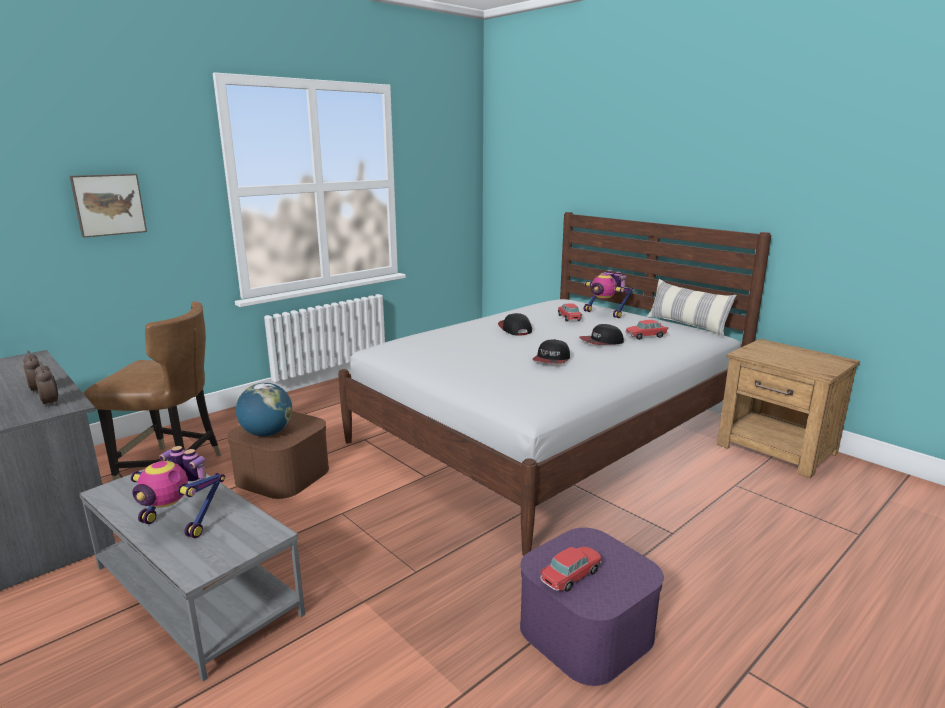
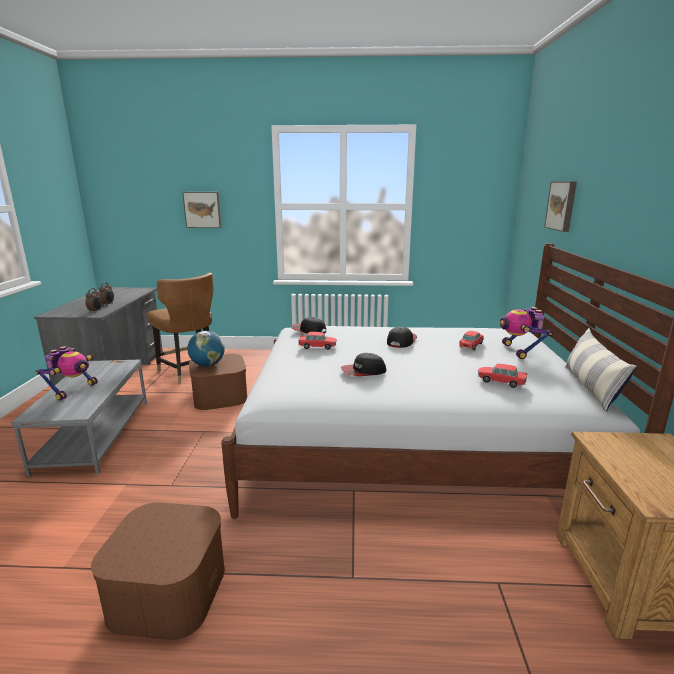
camera: 45 degrees right, 0 degrees up
(179, 523) = (74, 390): toy robot -> toy robot turned 135 degrees counterclockwise
(571, 576) = (142, 533): toy car -> toy car (317, 347)
(574, 175) = (562, 205): none -> picture
(585, 630) = (168, 590): purple storage box -> brown storage box
(601, 342) = (442, 372): cap -> cap (308, 330)

